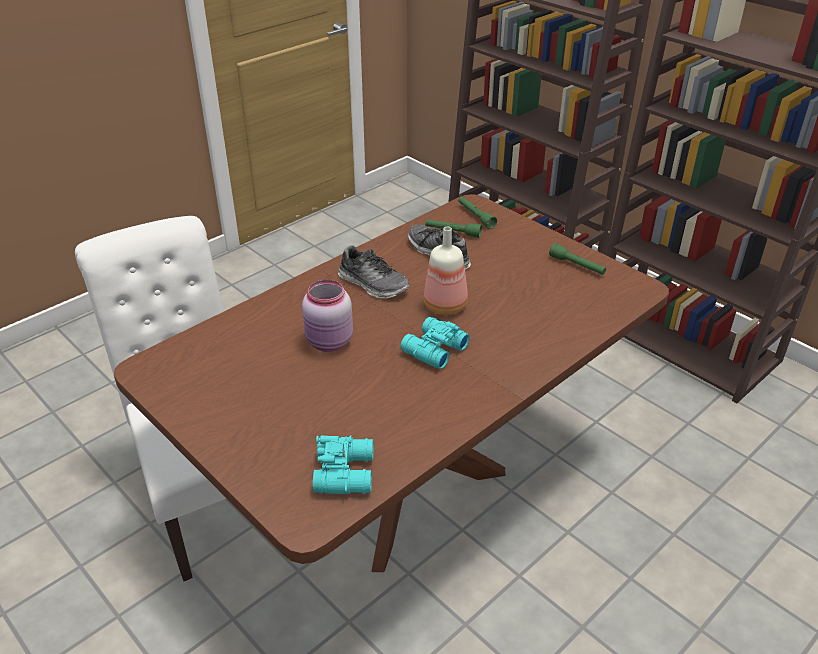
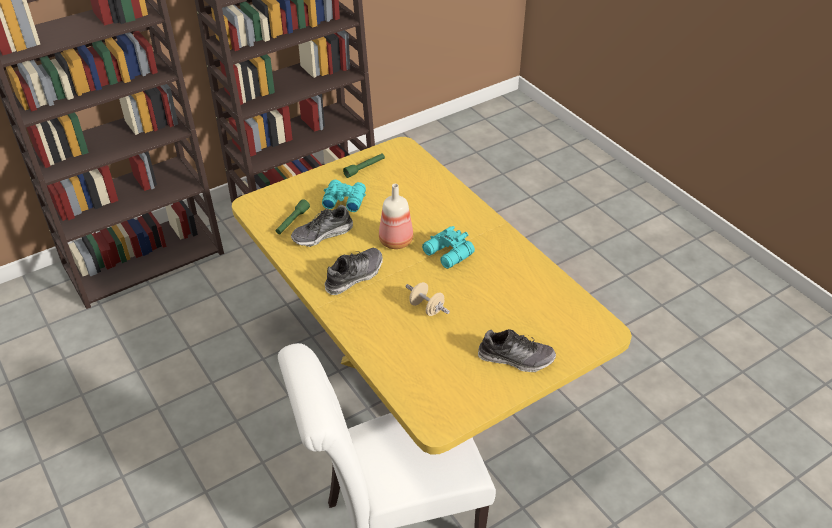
camera: 80 degrees left, 5 degrees up
(248, 426) = (516, 358): none -> shoe
(329, 343) = (426, 308): pink jar -> beige dumbbell
(346, 472) = (566, 310): turquoise binoculars -> turquoise binoculars (343, 200)
(408, 487) = (415, 384): brown dining table -> yellow dining table
(475, 216) = (272, 205): green flashlight -> none

